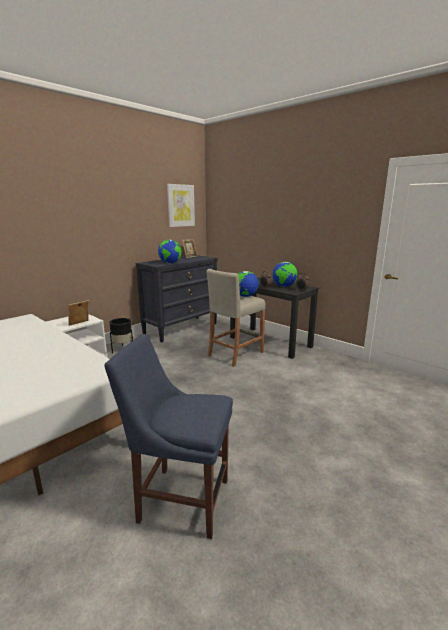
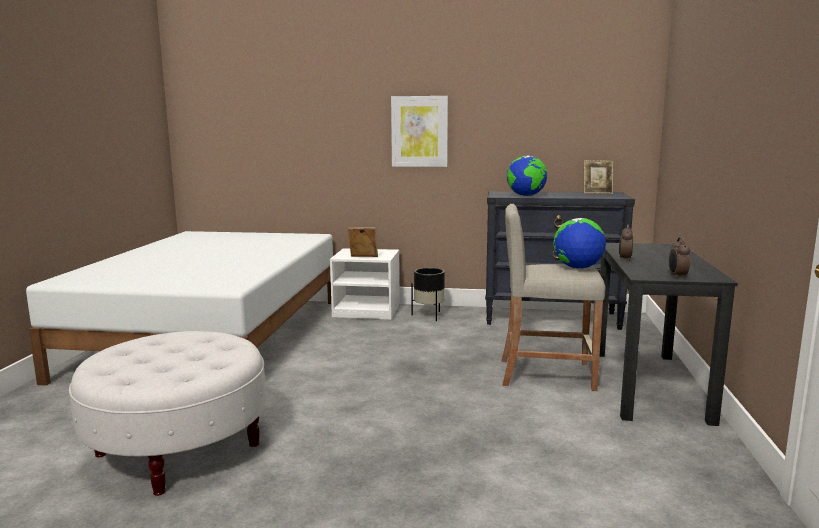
camera: 55 degrees right, 5 degrees down
(180, 205) = (597, 99): picture -> picture (419, 131)
(180, 498) = (179, 449): blue chair -> white ottoman
(284, 286) = (667, 265): globe -> none

